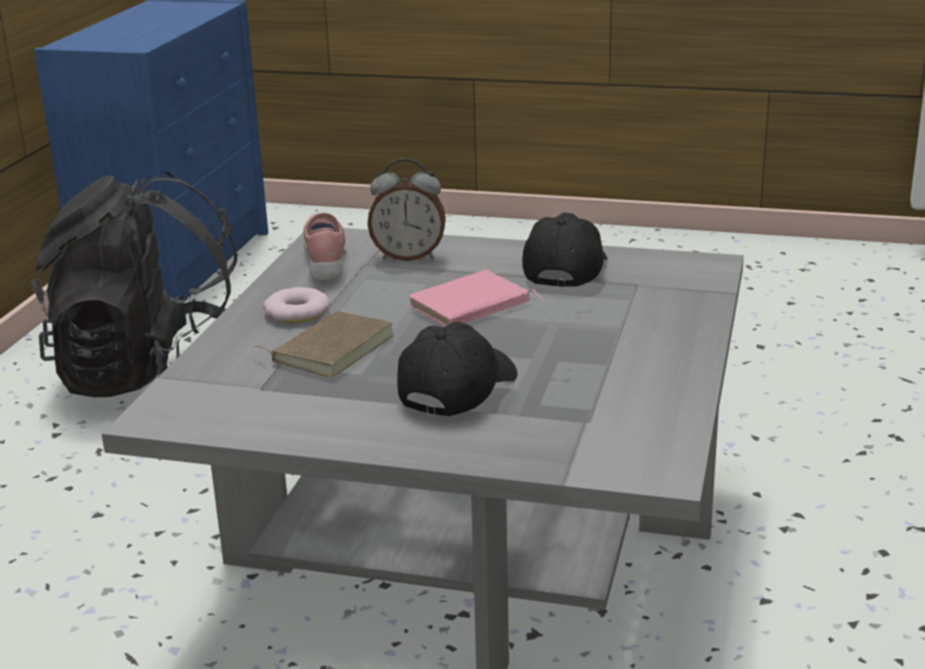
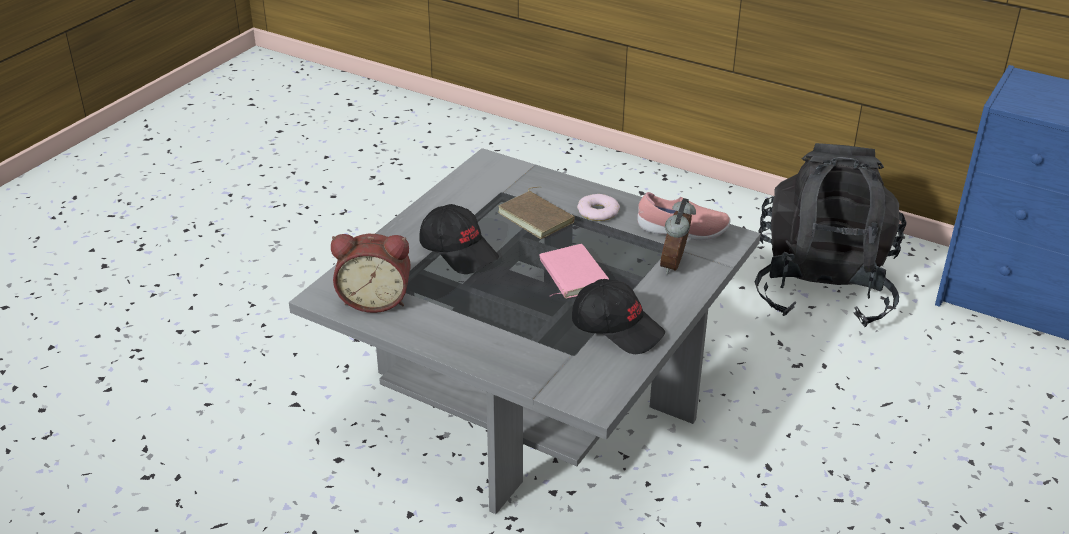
camera: 105 degrees right, 10 degrees up
(632, 426) = (375, 299): none -> alarm clock

